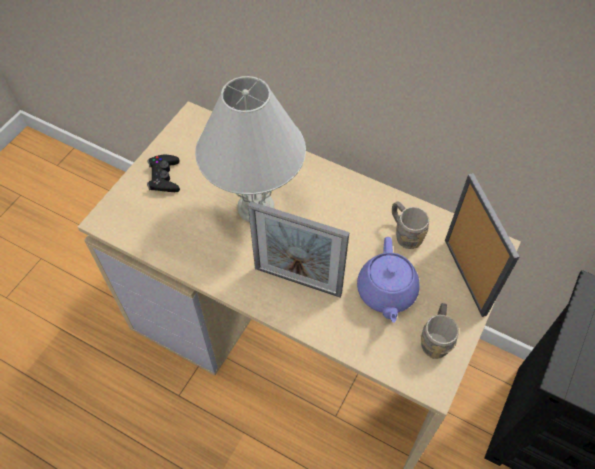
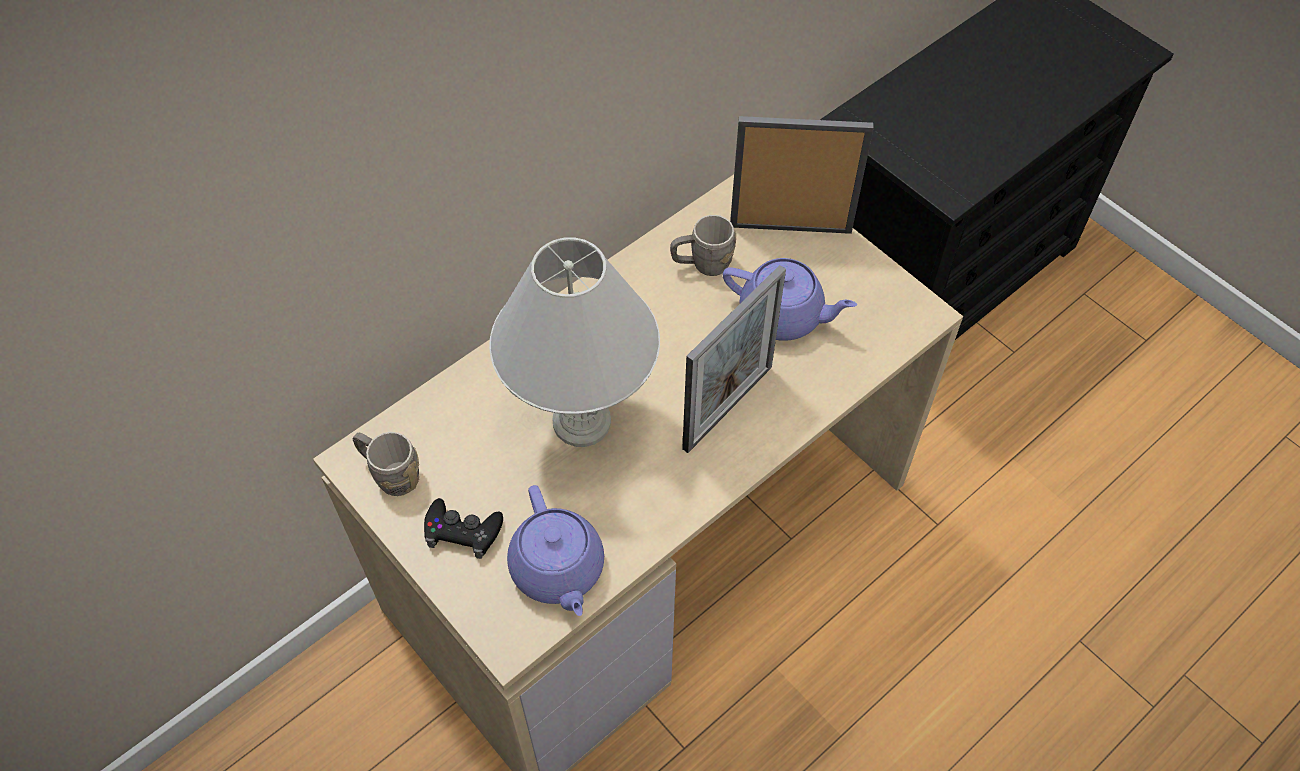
camera: 70 degrees left, 0 degrees up
(153, 228) = (558, 569): none -> purple teapot
(435, 339) = (865, 289): grey mug -> grey mug (390, 474)

